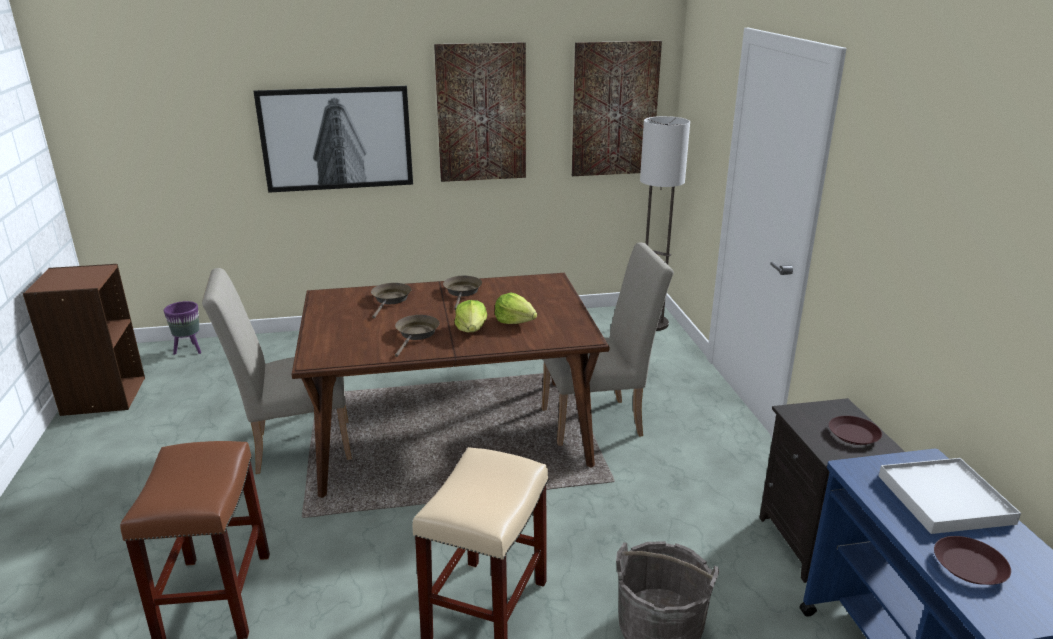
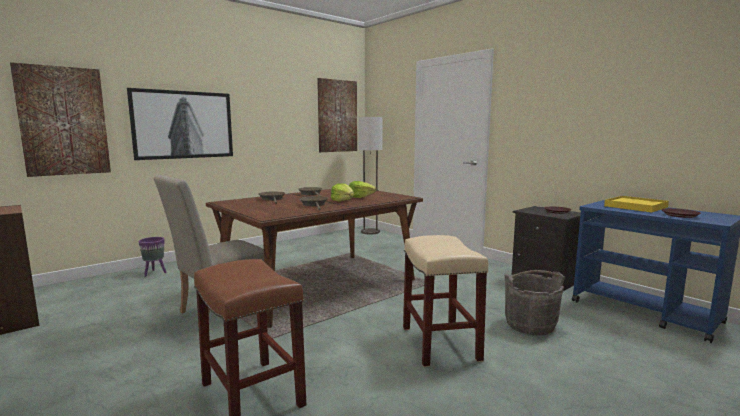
camera: 30 degrees left, 15 degrees down
(189, 350) = (65, 288): purple planter -> purple planter (154, 273)
(481, 113) = (271, 113): picture -> picture (63, 121)
(599, 421) = (393, 265): beige chair -> none
(944, 499) = (635, 206): white tray -> yellow tray

